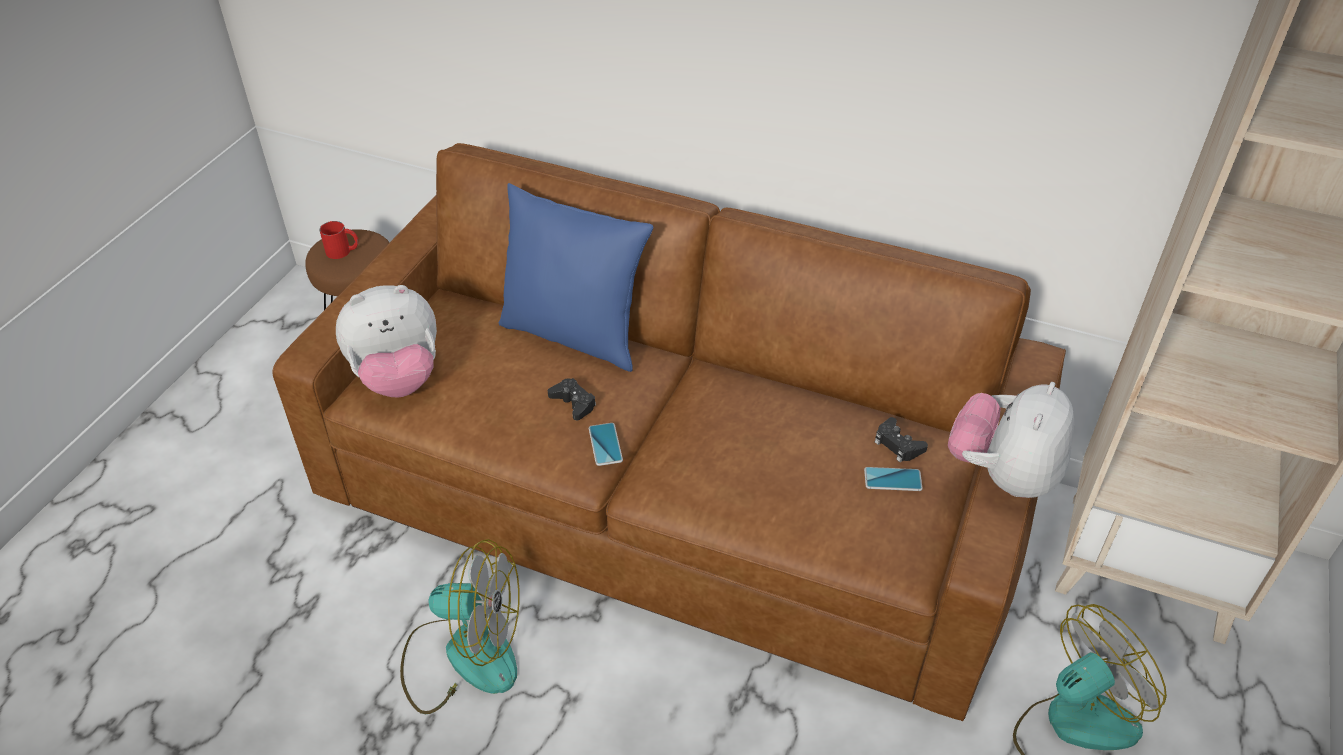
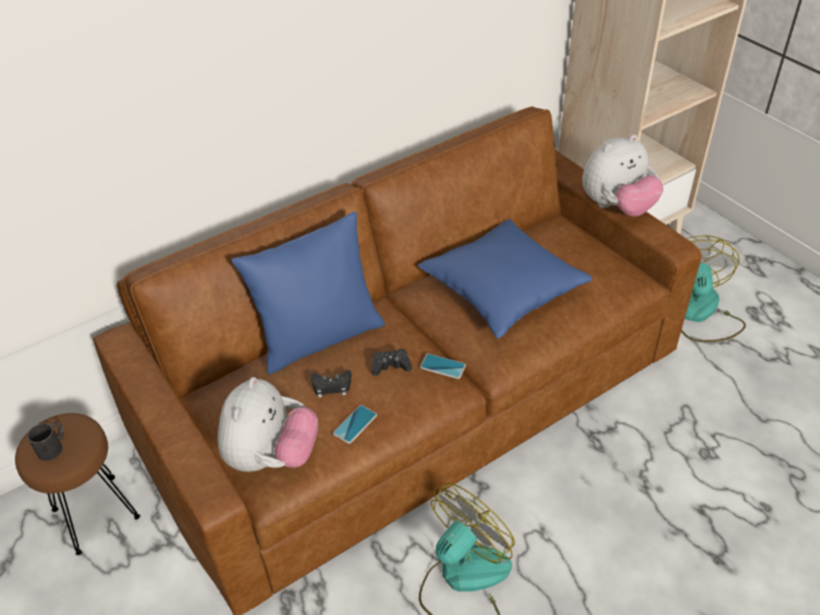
camera: 55 degrees left, 0 degrees up
(343, 251) = (54, 446): red mug -> black mug
(769, 441) = (502, 290): none -> blue pillow
(892, 479) = (574, 254): phone -> phone (355, 424)
(898, 444) = (548, 240): black game controller -> black game controller (332, 386)
(1002, 475) = (617, 207): plush toy -> plush toy turned 90 degrees counterclockwise

